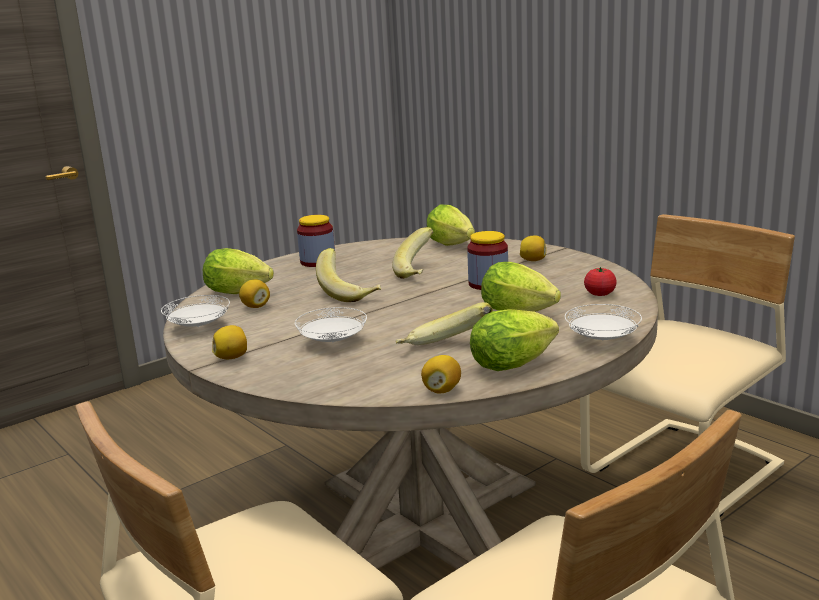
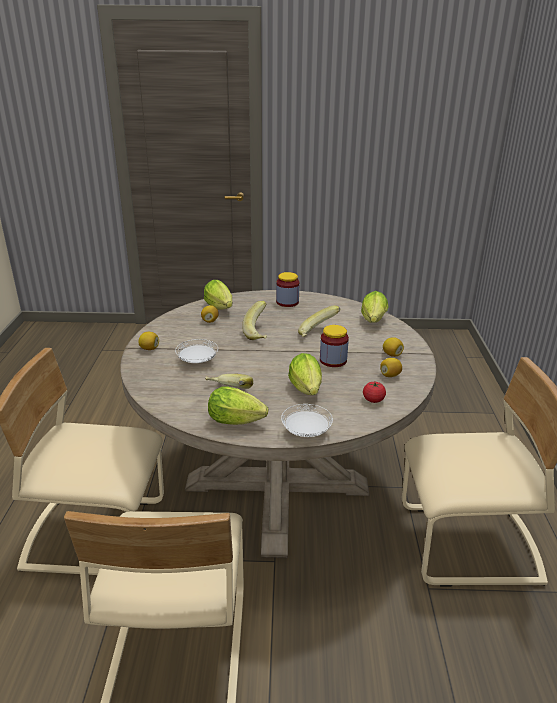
camera: 40 degrees right, 10 degrees up
(198, 326) = (170, 322): white plate -> none
(442, 390) = (182, 417): lemon -> lemon (390, 375)

